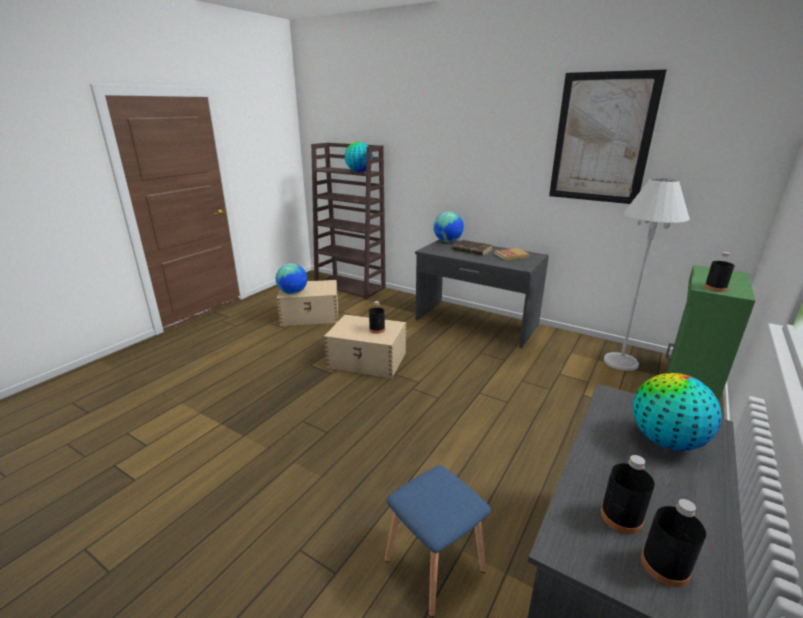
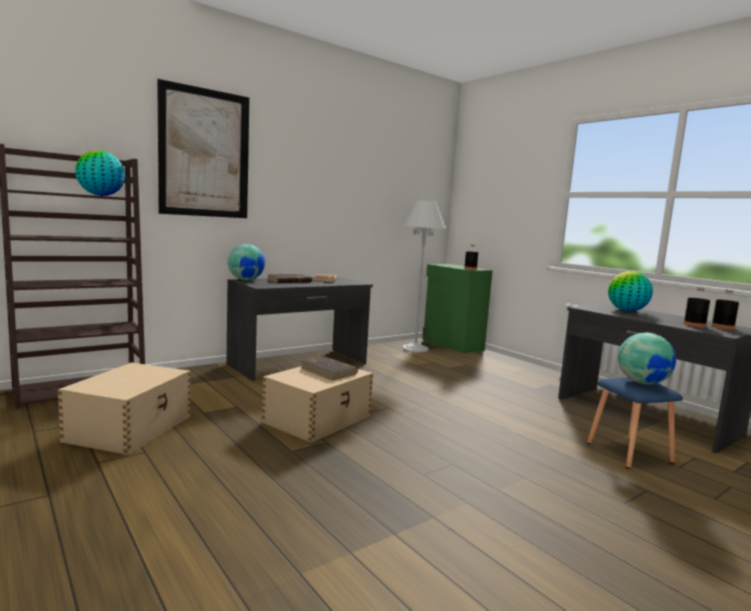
camera: 70 degrees left, 15 degrees down
(293, 293) = (130, 388): globe -> globe (642, 382)
(377, 330) = (329, 371): black bottle -> brown book
(602, 139) = (364, 172): picture -> picture (205, 153)

